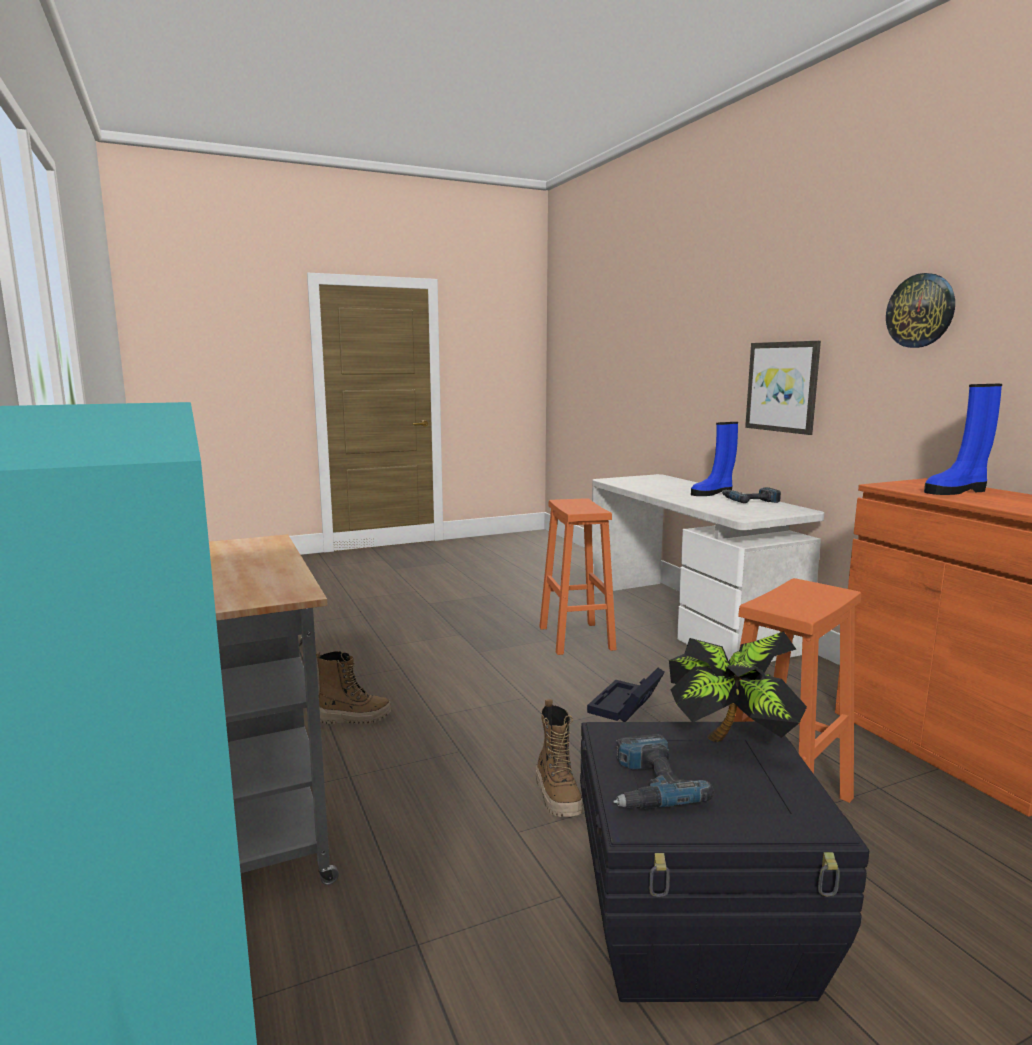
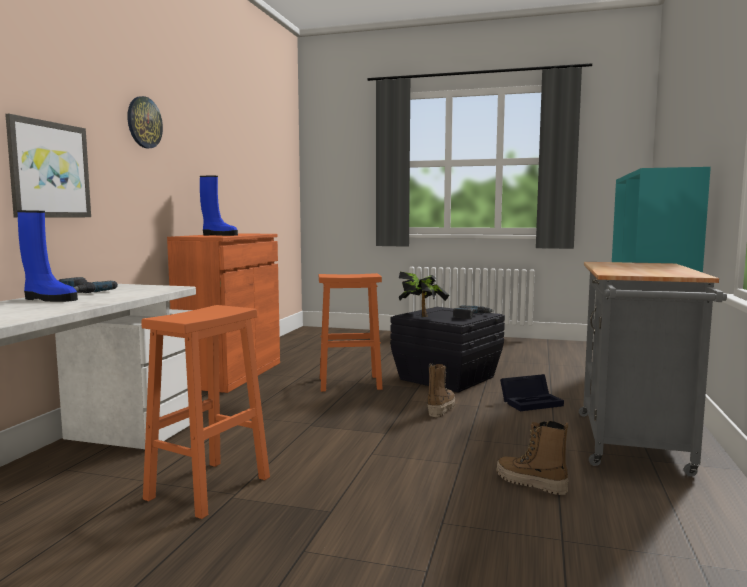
camera: 140 degrees left, 5 degrees down
(625, 706) = (319, 427): black storage box -> black storage box (532, 402)

